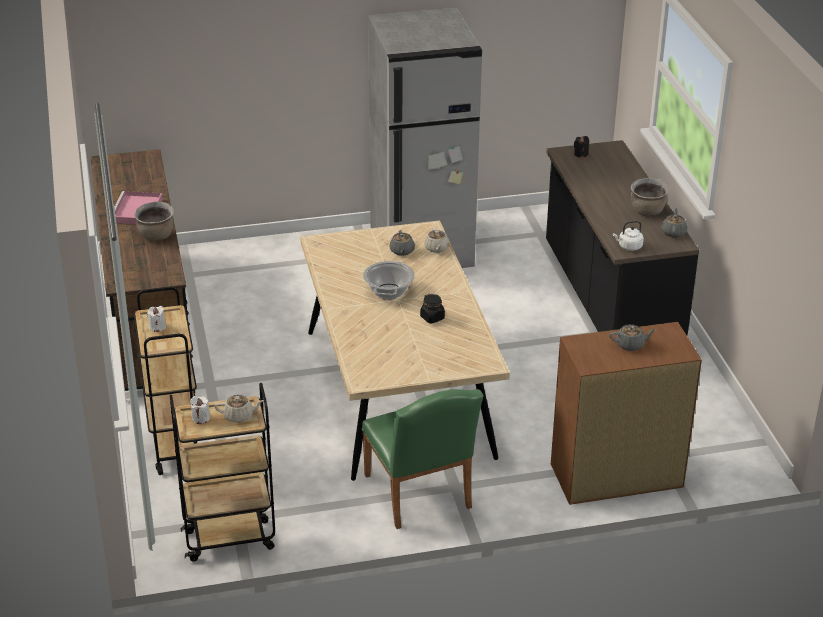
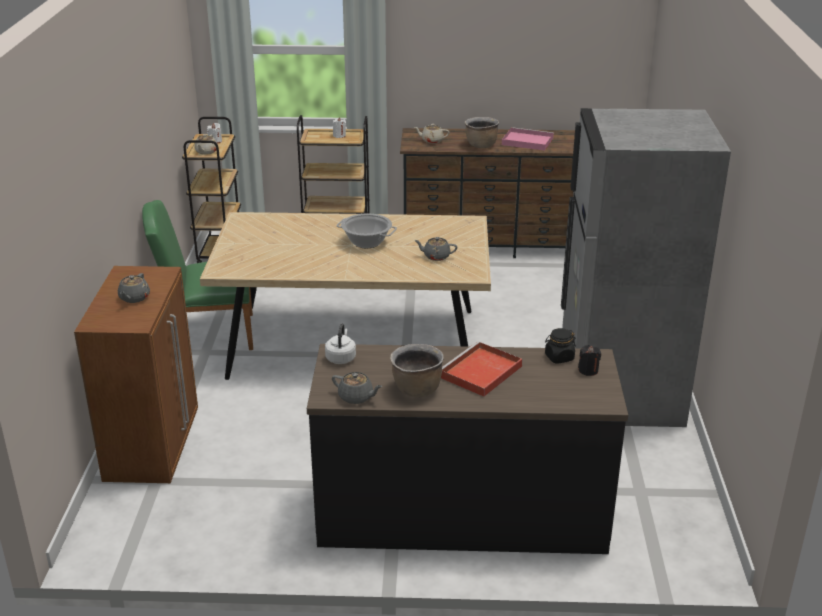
camera: 105 degrees right, 5 degrees down
(432, 318) = (311, 256): black jar -> black jar (559, 357)
(436, 248) = (433, 274): beige teapot -> beige teapot (432, 140)
(610, 191) = (480, 373): none -> red tray

